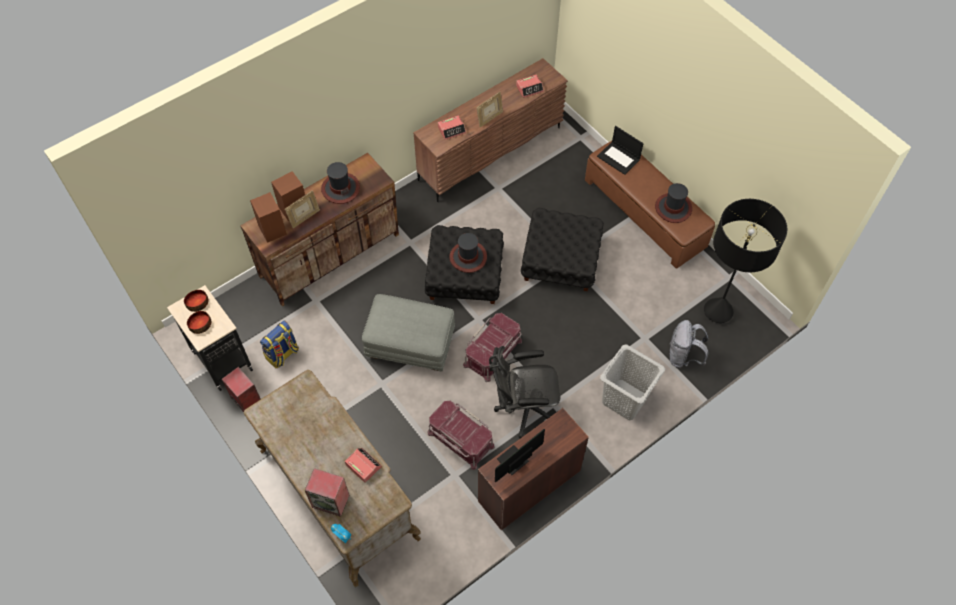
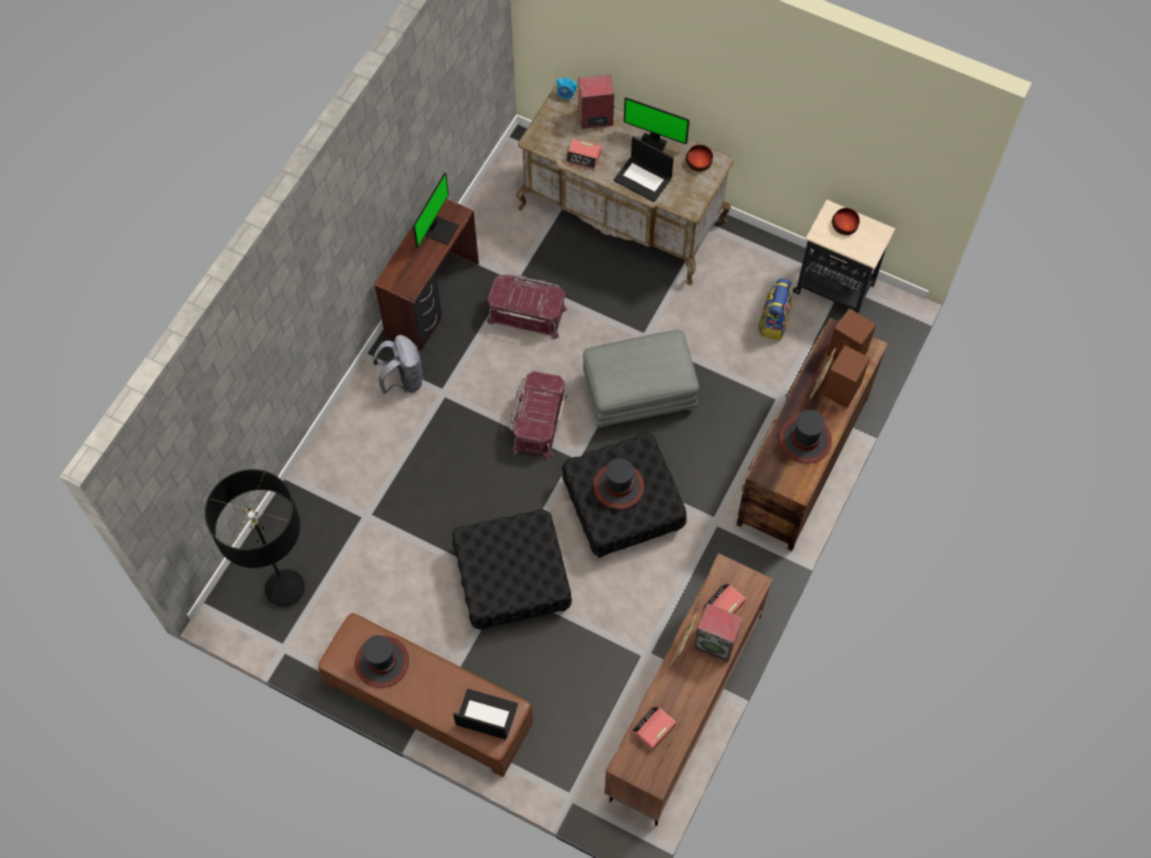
camera: 155 degrees right, 5 degrees up
(197, 303) = (866, 245): bowl -> bowl (698, 162)
(245, 400) = (778, 261): speaker -> speaker (716, 642)
(300, 451) = (652, 146): none -> monitor
(326, 423) = (643, 179): none -> laptop
(523, 408) = (474, 374): office chair -> none
(625, 400) = (364, 430): grey laundry basket -> none
(683, 356) = (312, 511): grey backpack -> grey backpack (403, 380)

